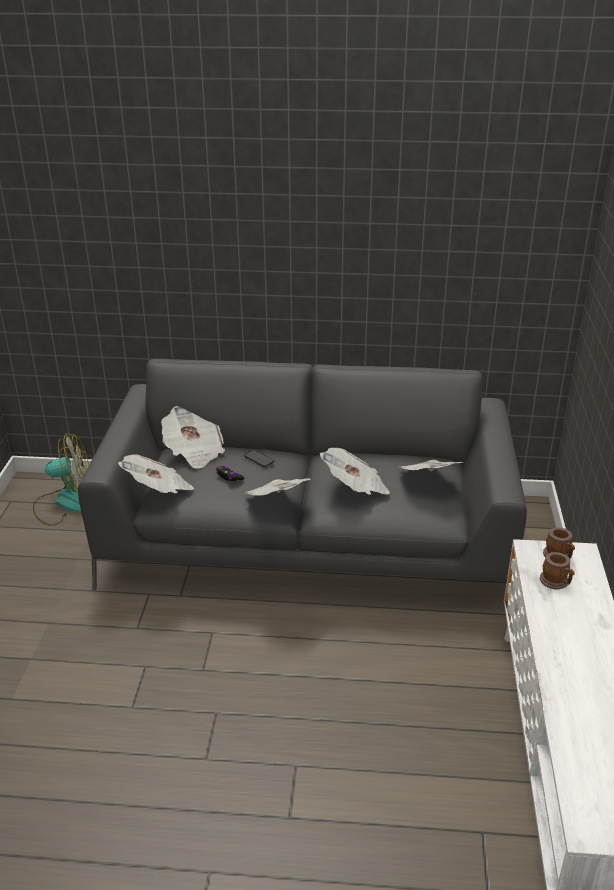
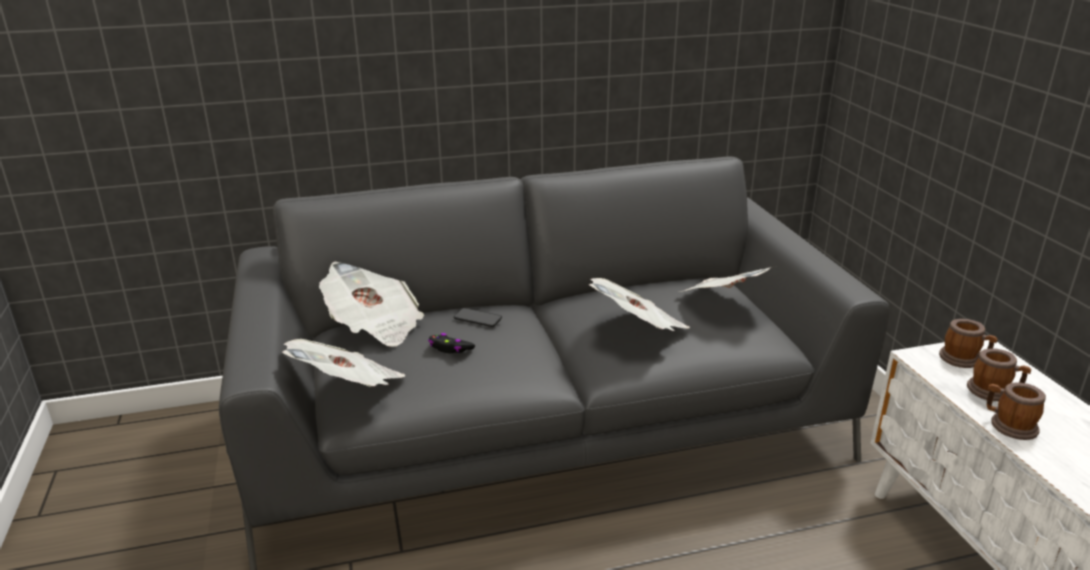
camera: 20 degrees left, 5 degrees down
(65, 503) = (153, 454): fan -> none
(277, 501) = (541, 367): newspaper -> none
(542, 605) = (1008, 425): none -> mug

